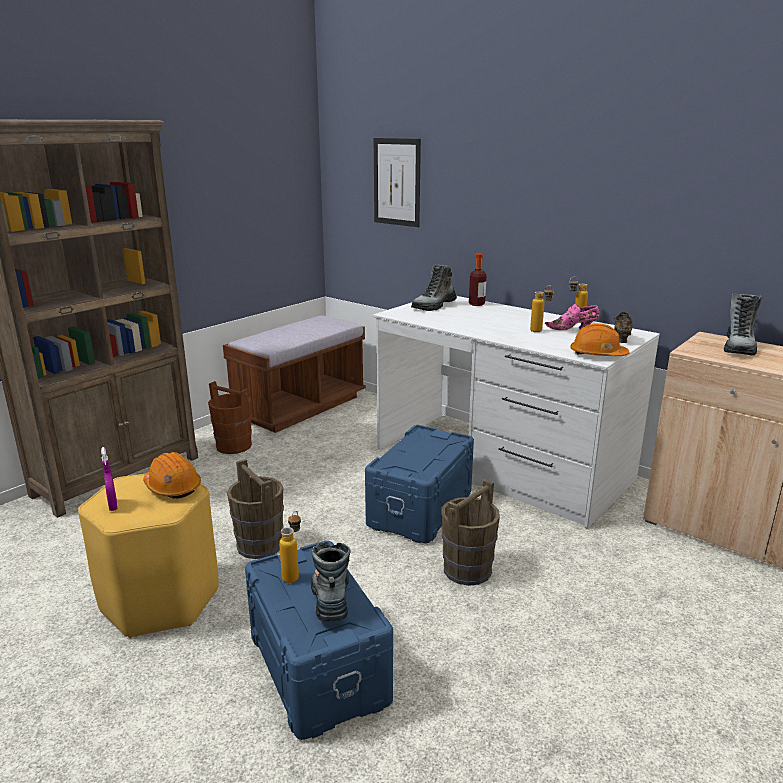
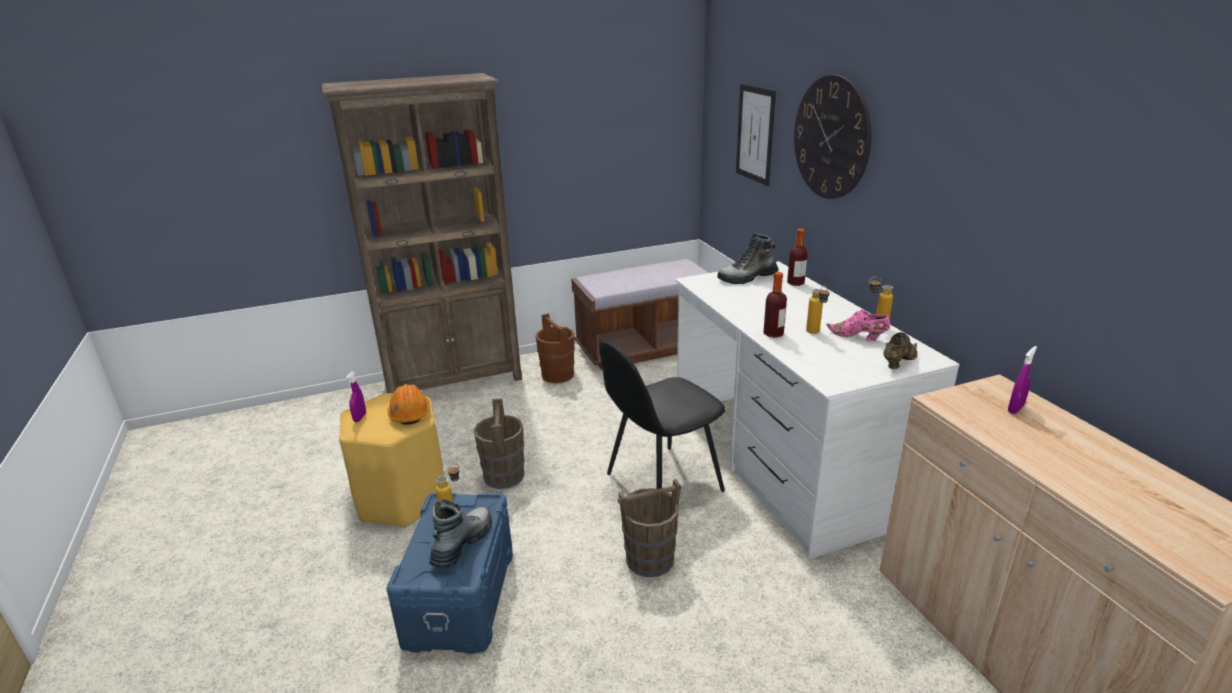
camera: 30 degrees right, 5 degrees up
(419, 508) = (661, 483): blue storage box -> black chair
(493, 171) = (831, 138): none -> wall clock
(510, 337) = (773, 334): none -> bottle
(597, 355) = (837, 378): orange hard hat -> none
(738, 347) = (1015, 409): boot -> purple spray bottle

